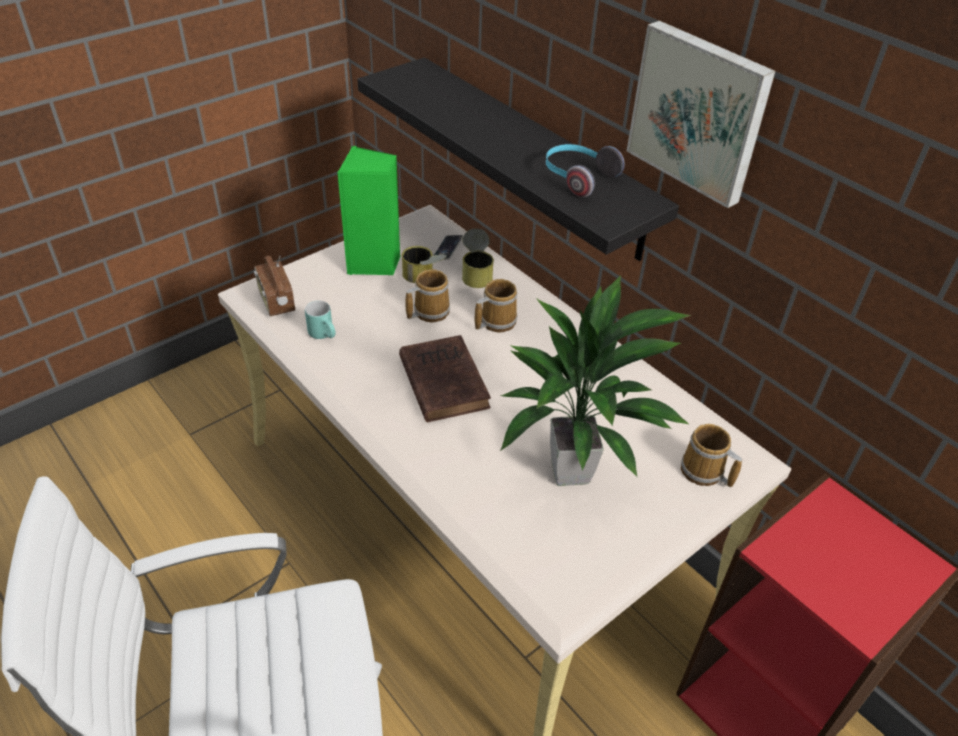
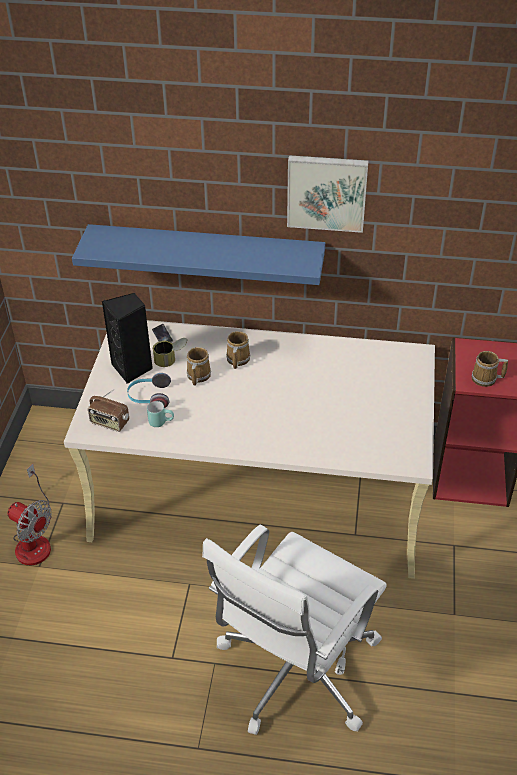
camera: 40 degrees left, 0 degrees up
(216, 406) = (34, 539): none -> fan
(374, 263) = (133, 368): green speaker -> black speaker
(443, 381) = (250, 404): brown book -> none
(476, 272) = (194, 340): can -> none
(534, 156) = (206, 253): black shelf -> blue shelf
(572, 472) = (357, 405): potted plant -> none
(577, 178) = (266, 253): headphones -> headphones (149, 397)
(703, 472) = (407, 369): mug -> mug (485, 379)

